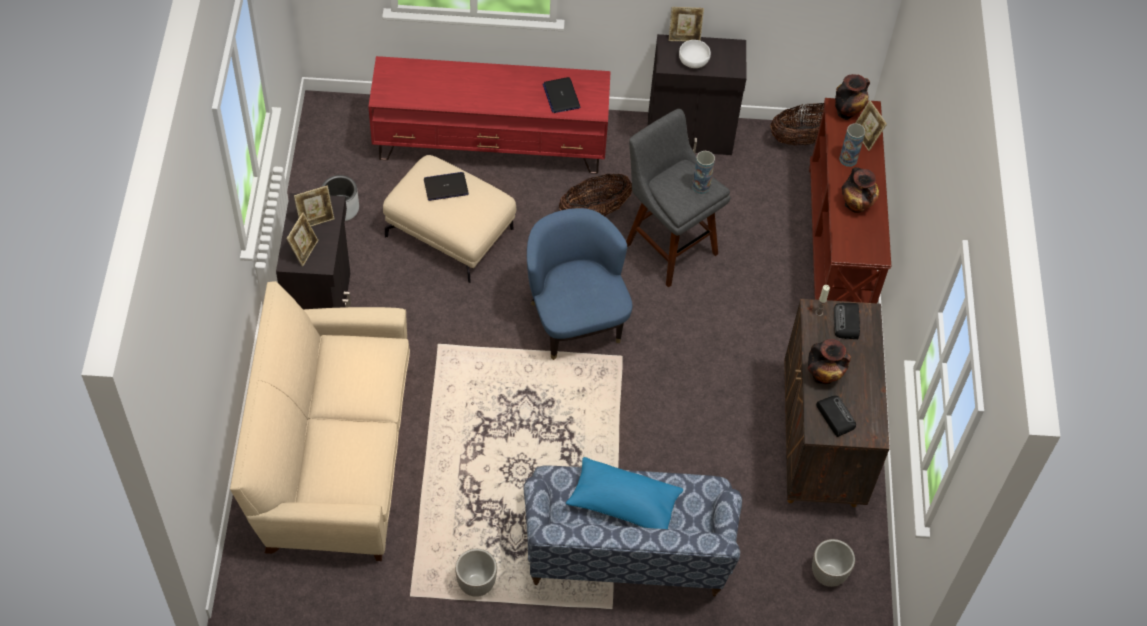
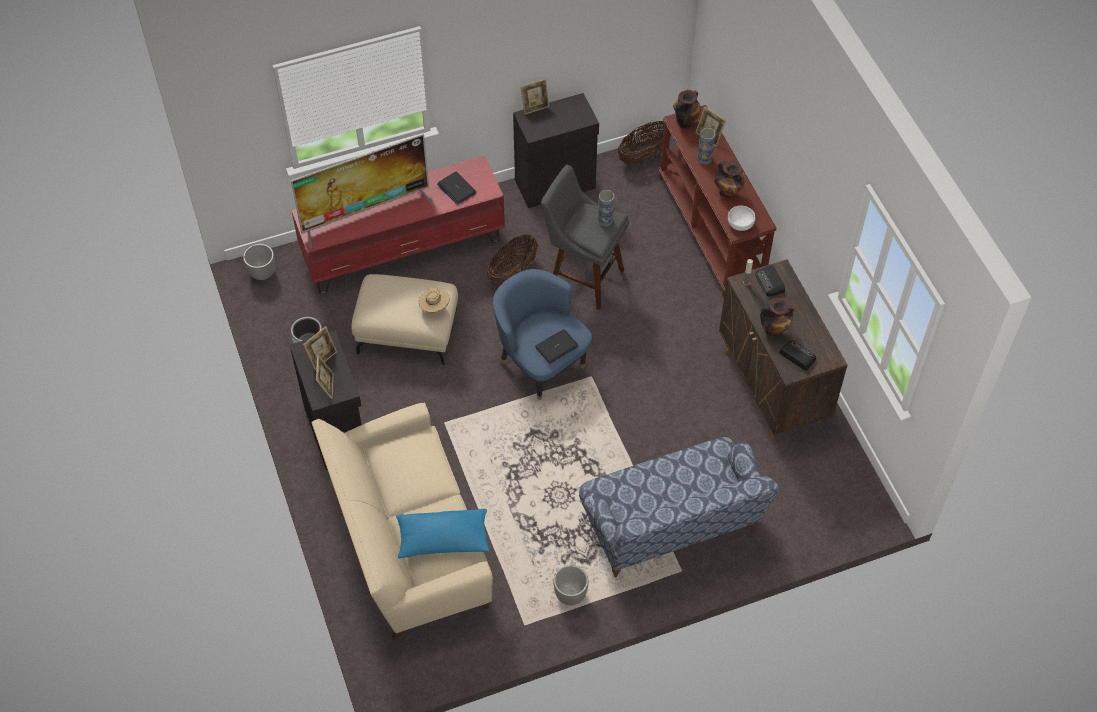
camera: 20 degrees left, 0 degrees up
(446, 187) = (398, 295): laptop -> laptop (556, 347)
(451, 87) = (366, 213): none -> television
(478, 214) = (434, 307): none -> beige hat
(623, 503) = (662, 486): blue pillow -> blue pillow (443, 539)
(693, 60) = (551, 123): white bowl -> white bowl (740, 223)
(828, 575) = (826, 480): planter -> planter (262, 273)

